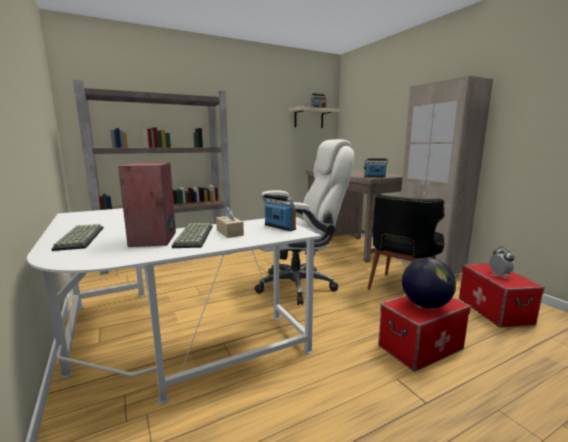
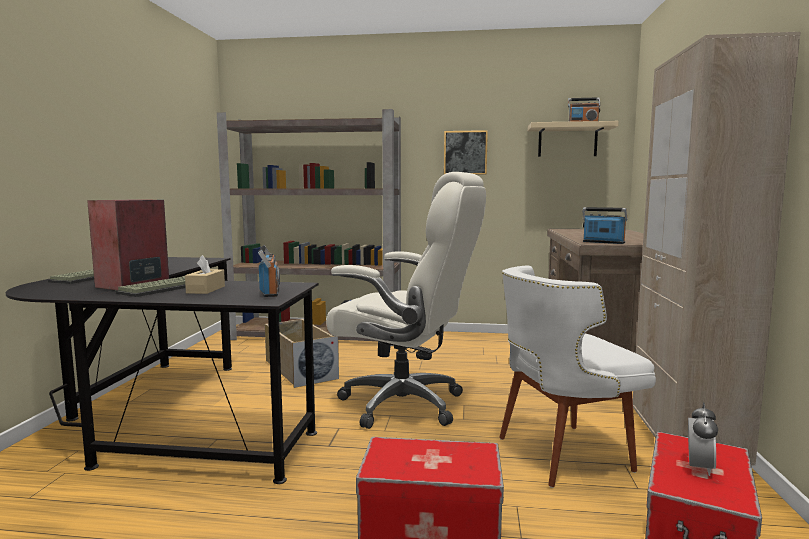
camera: 35 degrees right, 5 degrees down
(161, 344) = (167, 419): white desk -> black desk
(197, 282) = (299, 369): none -> beige storage box
(254, 123) = (465, 152): none -> picture
(401, 288) = (564, 454): black chair -> white chair
(425, 305) = (426, 460): globe -> none

